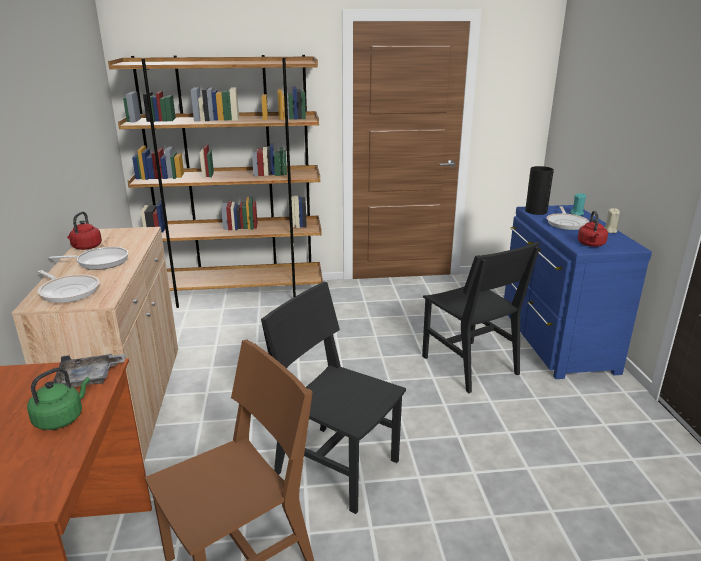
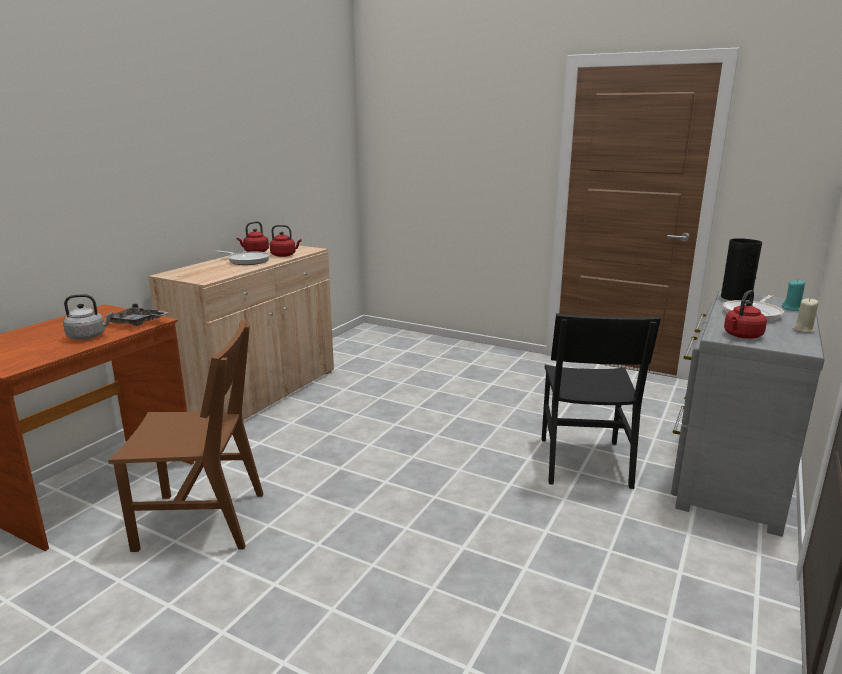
camera: 35 degrees right, 5 degrees down
(61, 418) = (89, 336): green kettle -> grey kettle
(68, 291) = (197, 272): frying pan -> none
(130, 245) = (284, 255): none -> red kettle
(238, 294) = (432, 343): brown bookcase -> none
(337, 466) = (348, 491): black chair -> none
(554, 341) = (727, 474): blue dresser -> grey dresser

